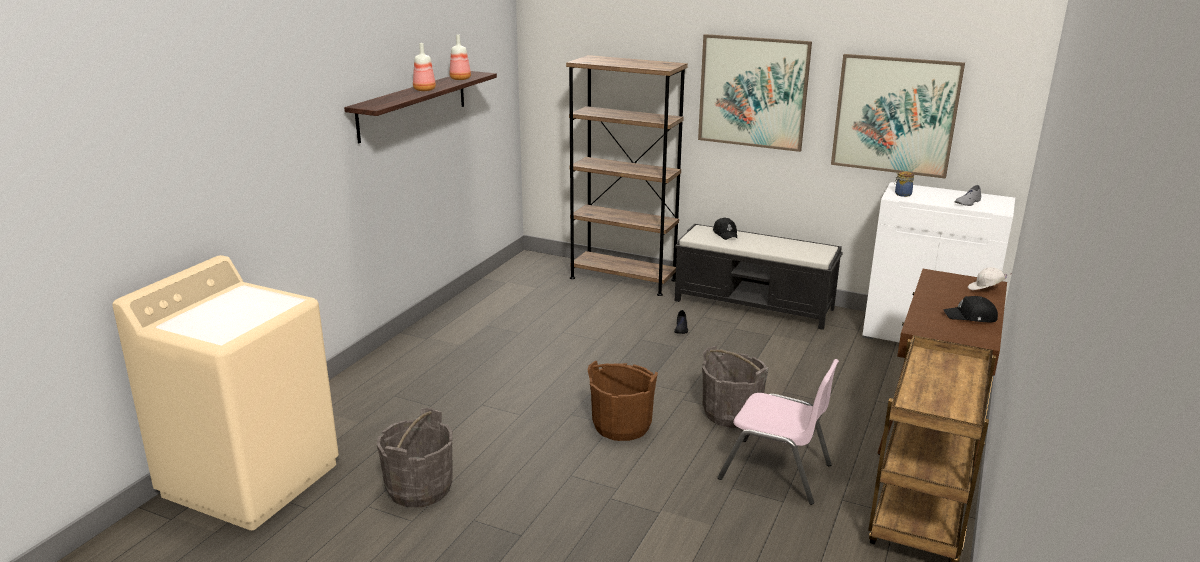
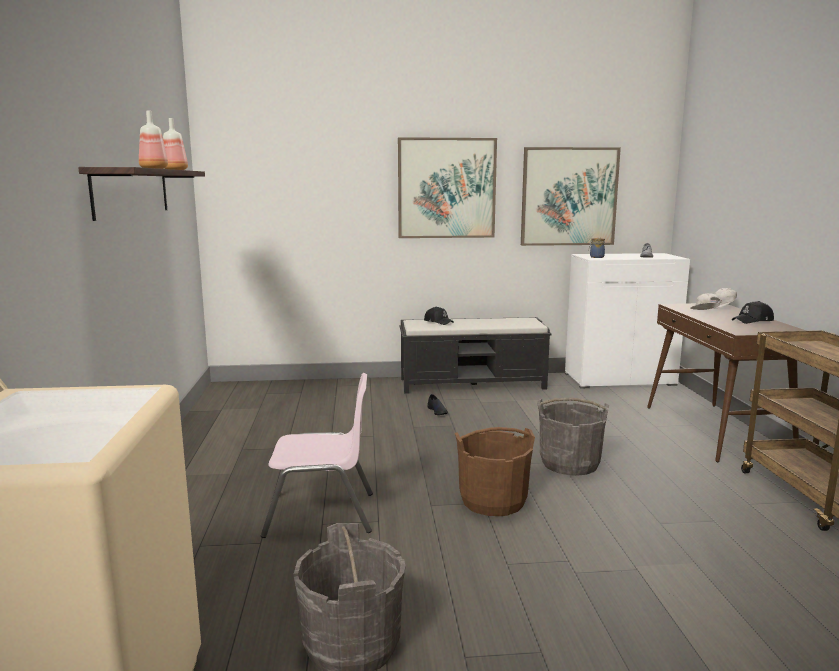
camera: 30 degrees left, 10 degrees down
(623, 279) = (337, 386): brown bookcase -> none
(776, 472) = (672, 498): pink chair -> pink chair (321, 514)
(944, 293) = (705, 312): none -> white cap

